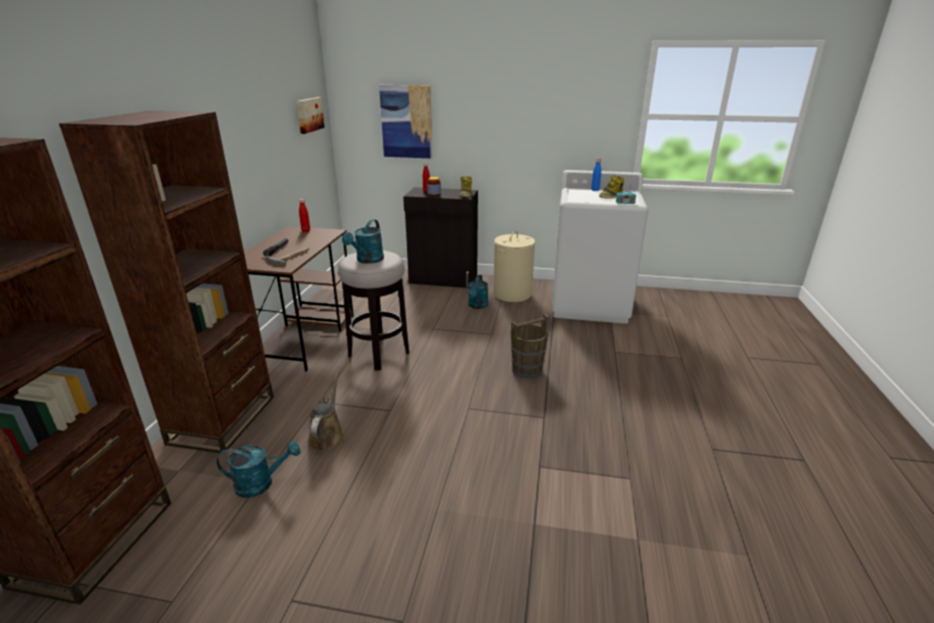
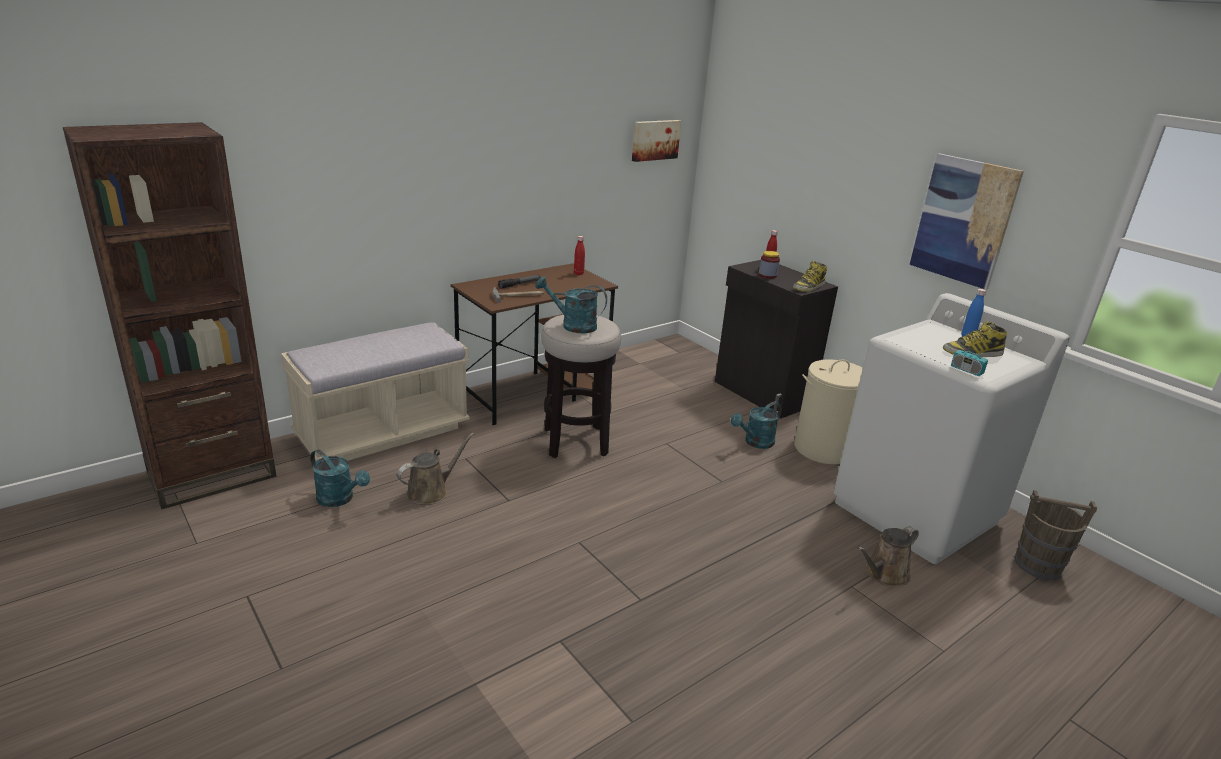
camera: 40 degrees right, 0 degrees up
(223, 419) = (383, 432): brown bookcase -> beige bench
(367, 260) = (573, 325): turquoise watering can -> turquoise watering can turned 45 degrees clockwise
(406, 122) = (775, 170): picture -> picture (963, 220)
(526, 369) = (701, 541): brown bucket -> brown bucket (1037, 565)
(618, 338) = (884, 574): none -> brown watering can

